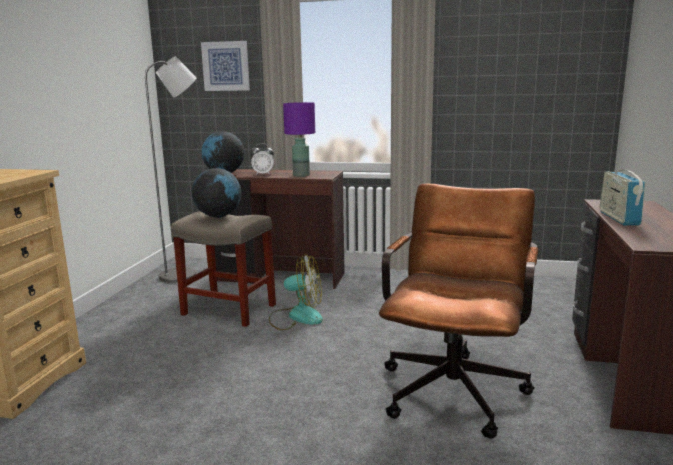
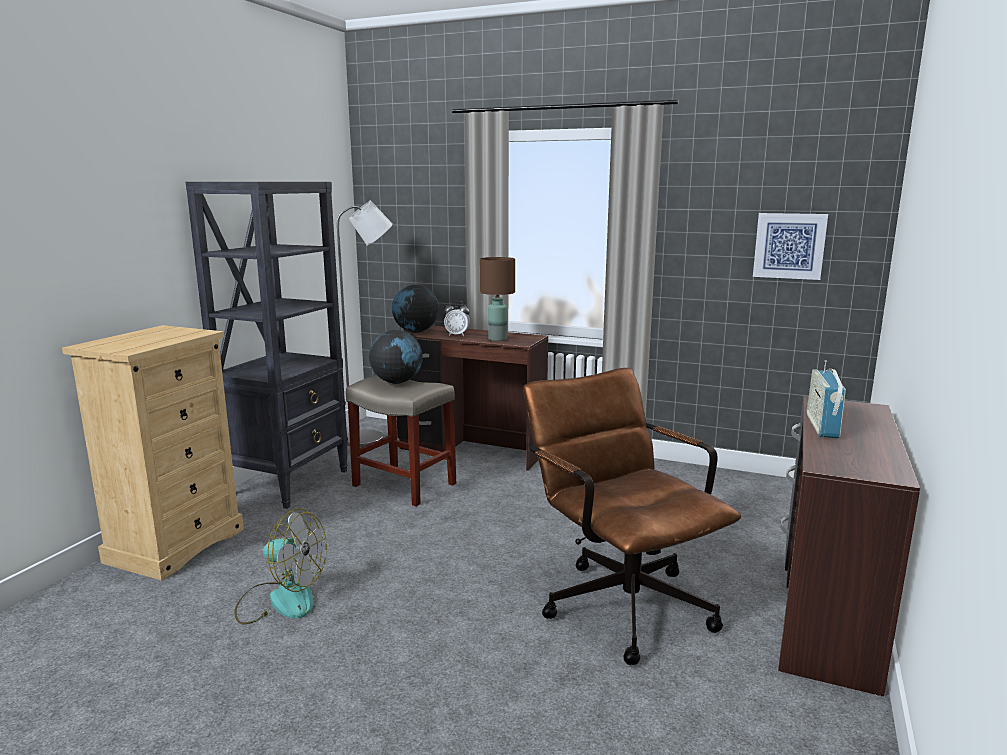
camera: 10 degrees right, 0 degrees up
(119, 317) = (289, 482): none -> black bookcase
(226, 66) = (428, 210): picture -> picture (789, 246)
(296, 317) = (474, 500): fan -> fan (281, 599)
(301, 175) = (497, 339): purple table lamp -> brown table lamp
(455, 386) = (619, 600): brown office chair -> brown office chair turned 60 degrees counterclockwise

